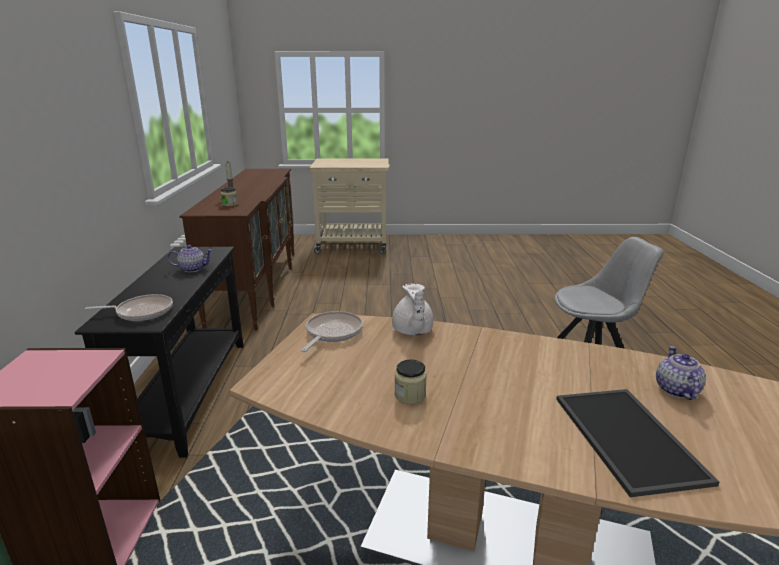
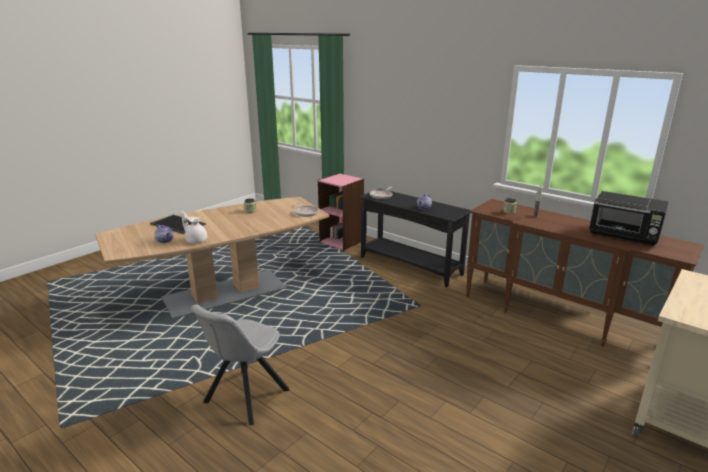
camera: 130 degrees right, 0 degrees up
(254, 178) = (624, 236): none -> black microwave
(412, 331) = (281, 223): white teapot -> white teapot (196, 240)

